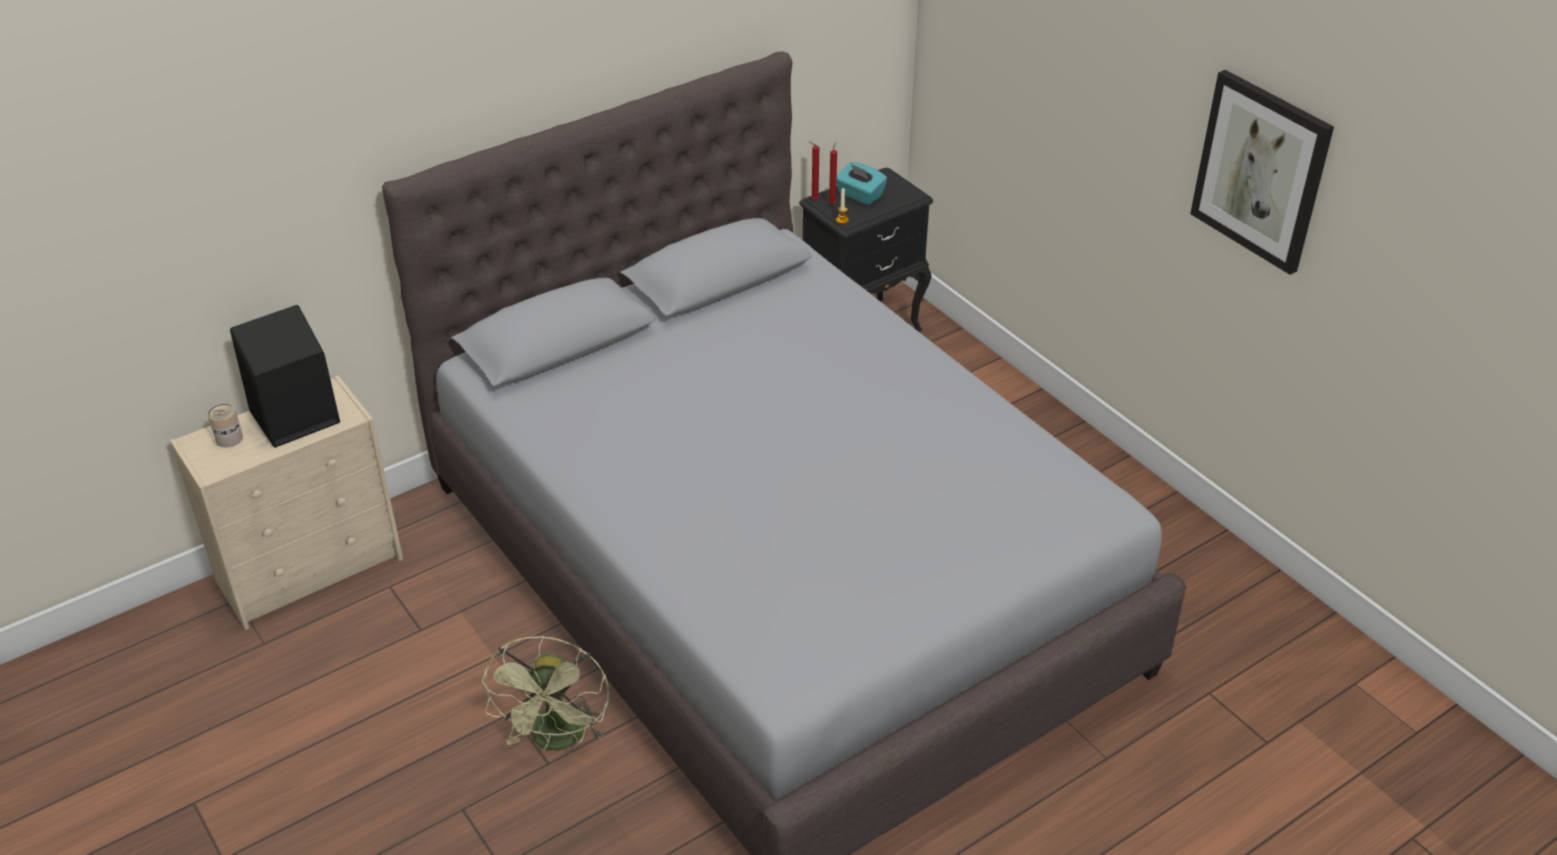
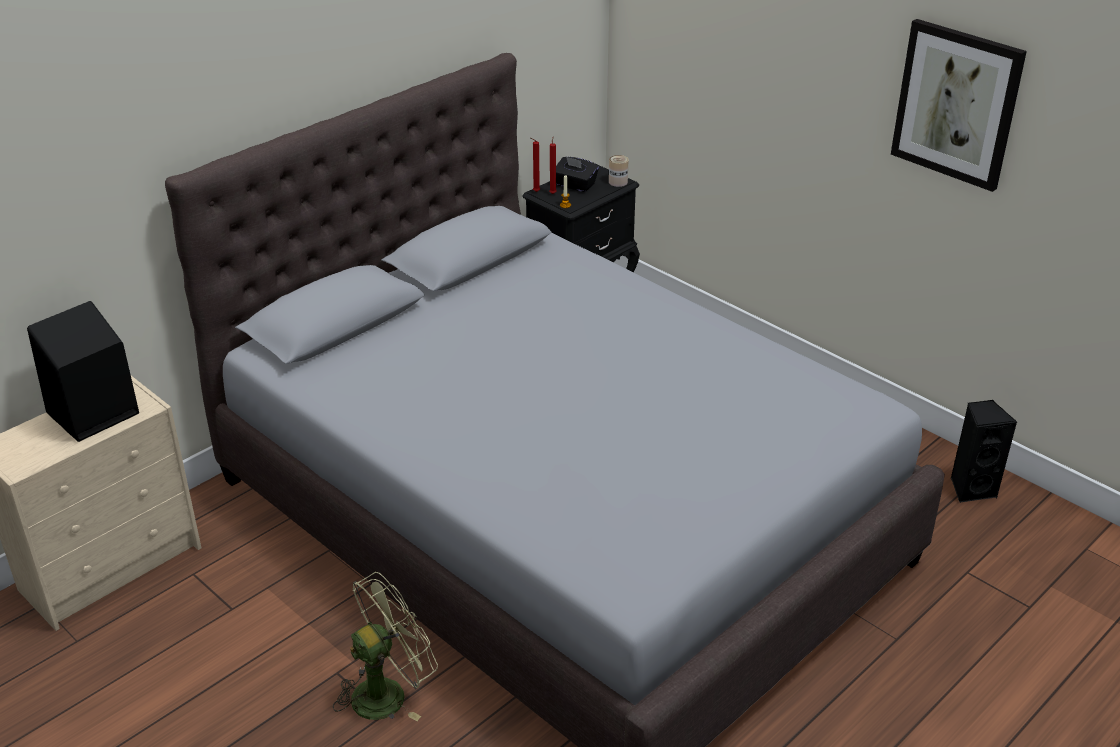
camera: 10 degrees left, 5 degrees down
(229, 438) = (30, 439): can -> can (618, 182)
(558, 740) = (388, 692): green fan -> green fan turned 120 degrees counterclockwise
(860, 195) = (575, 185): turquoise tissue box -> black tissue box
(1244, 596) = (971, 488): none -> black speaker

